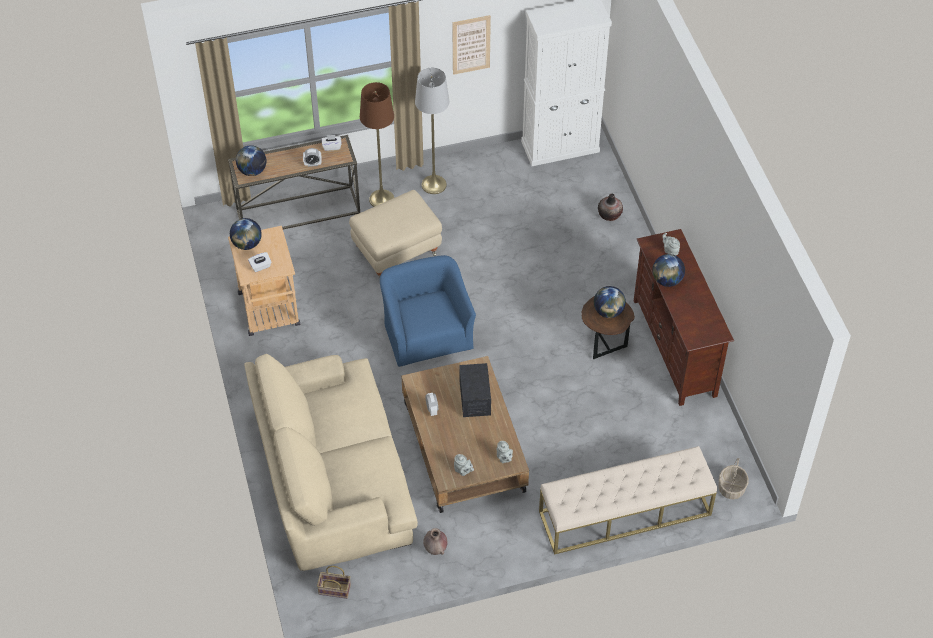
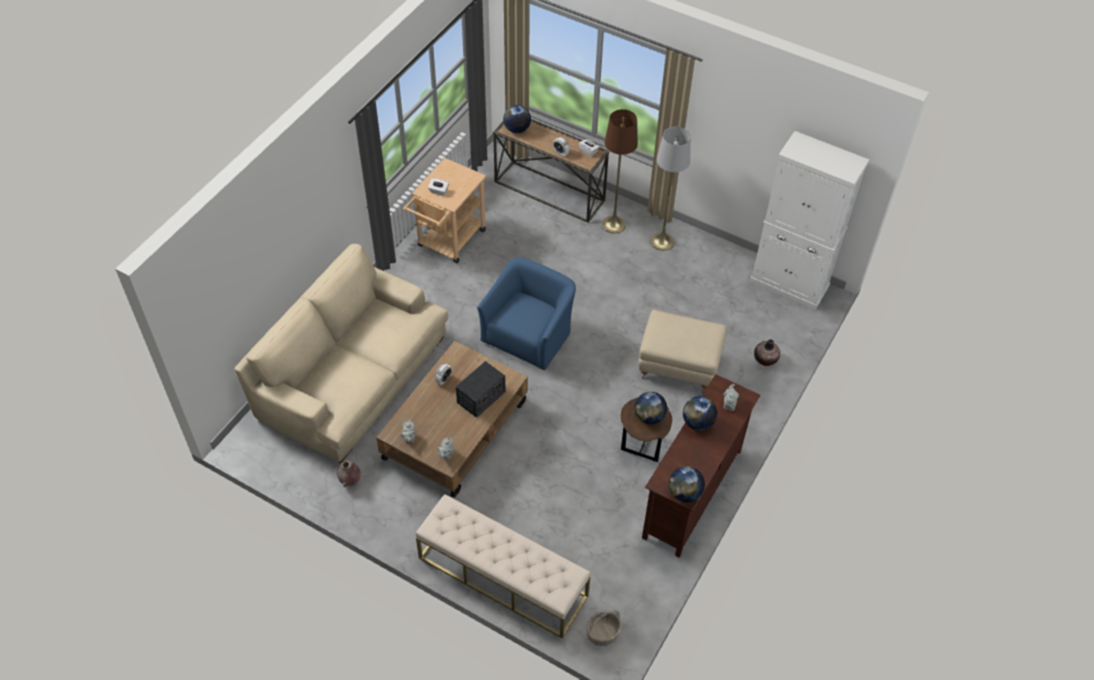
camera: 45 degrees right, 0 degrees up
(247, 244) = (449, 171): globe -> globe (684, 493)
(333, 590) = (258, 448): basket -> none
(397, 250) = (580, 265): beige ottoman -> beige ottoman (679, 366)
(471, 44) = (739, 135): picture -> none

